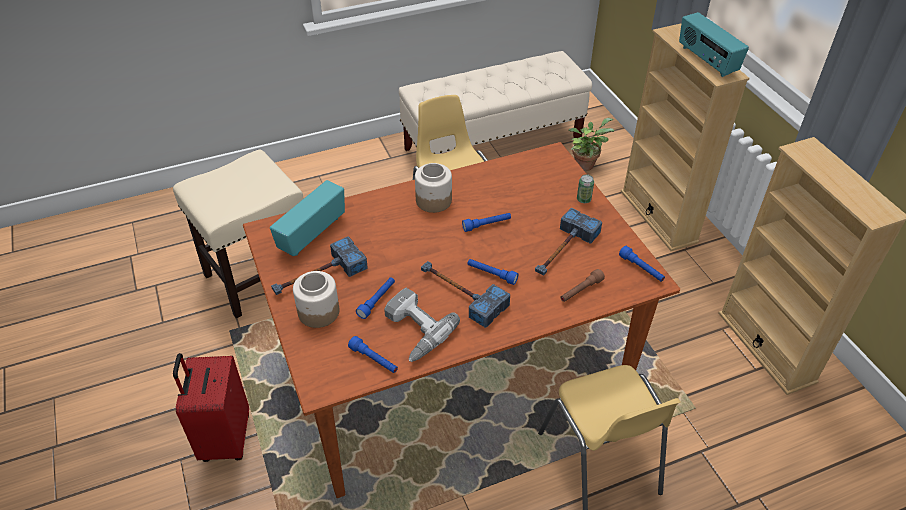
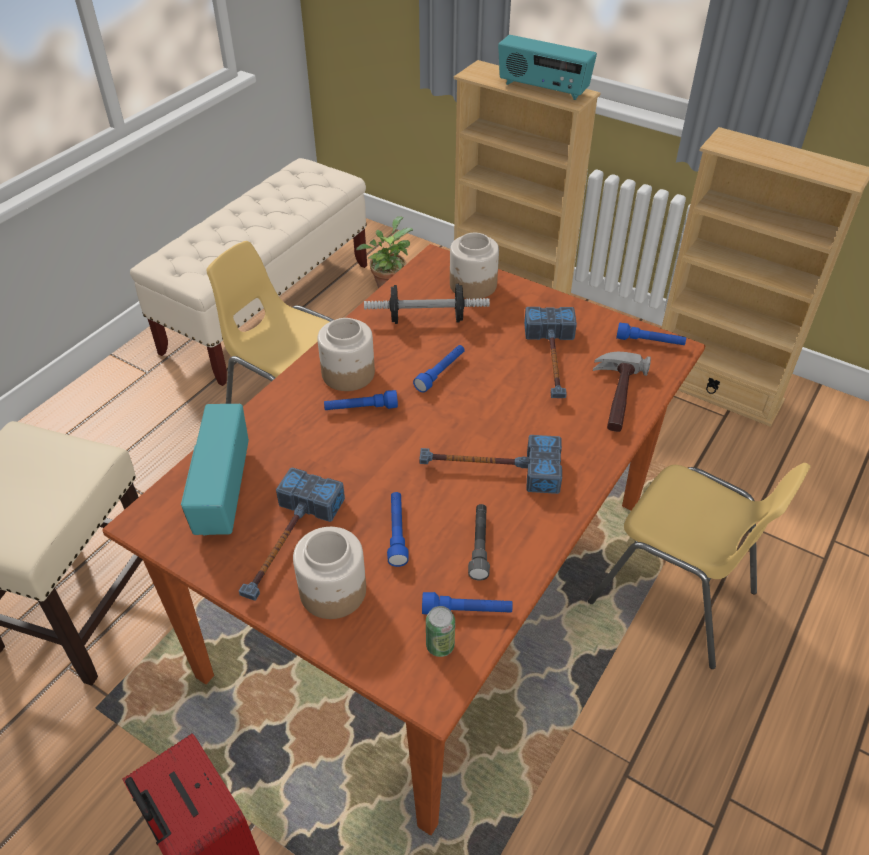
camera: 35 degrees left, 0 degrees up
(413, 331) = (479, 546): power drill -> grey flashlight
(491, 274) = (503, 427): blue flashlight -> blue flashlight (361, 408)
(510, 188) = (426, 319): none -> dumbbell
(560, 180) = (473, 285): none -> jar
(580, 291) = (615, 396): brown flashlight -> hammer
(583, 199) = (518, 295): can -> can (440, 645)

